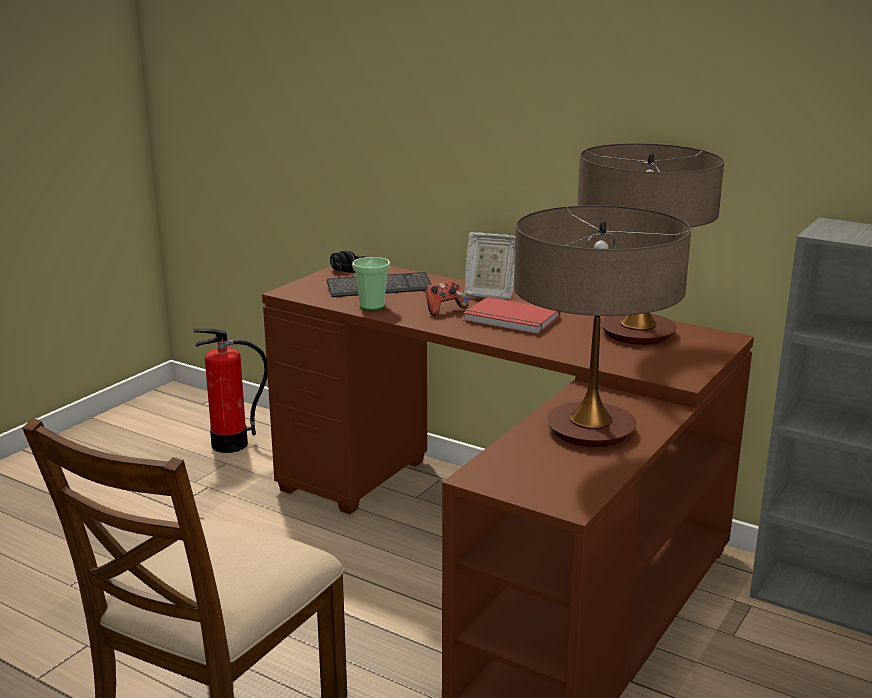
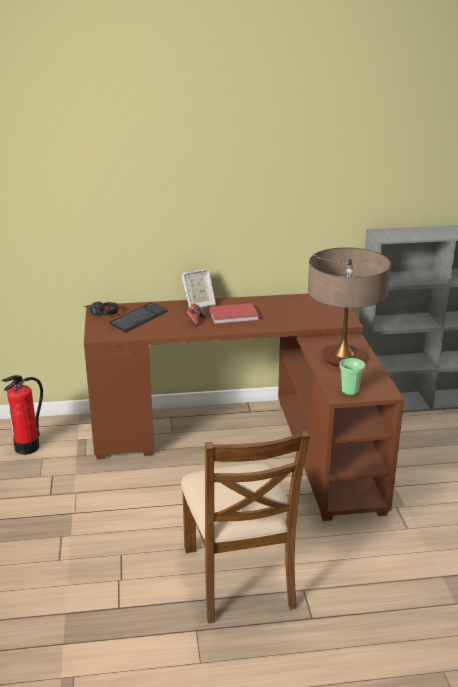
camera: 40 degrees left, 5 degrees up
(372, 306) = (156, 330): cup -> cup (350, 391)
(637, 333) = (296, 305): table lamp -> none

